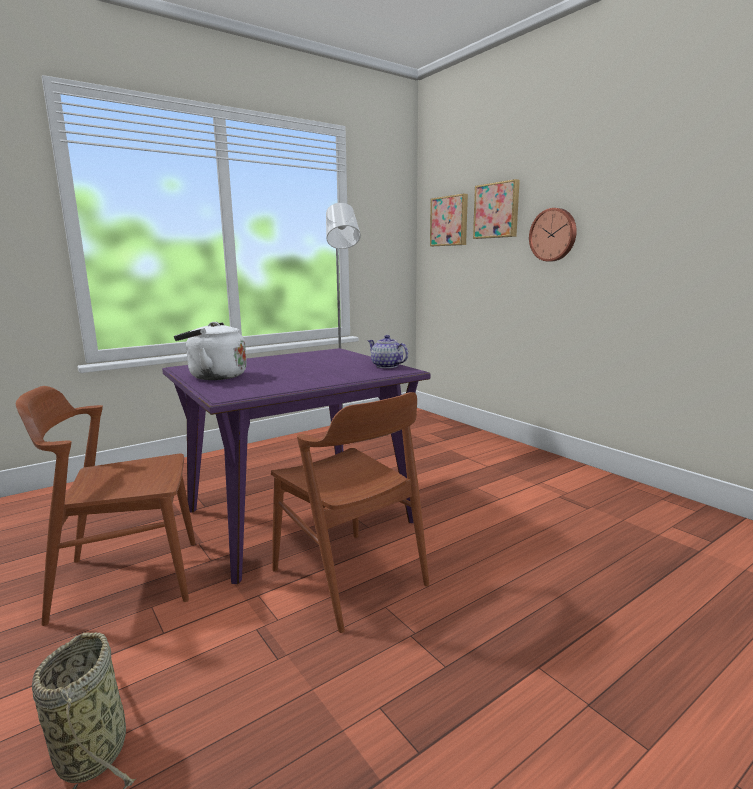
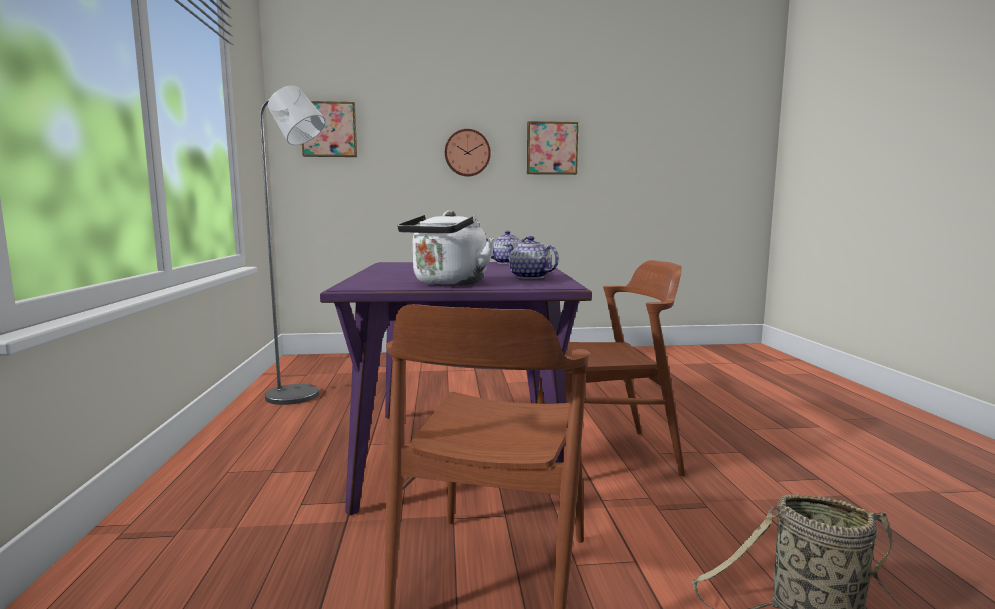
camera: 60 degrees left, 5 degrees down
(276, 384) = (530, 277): none -> teapot
(497, 210) = (398, 125): picture -> picture (551, 148)

